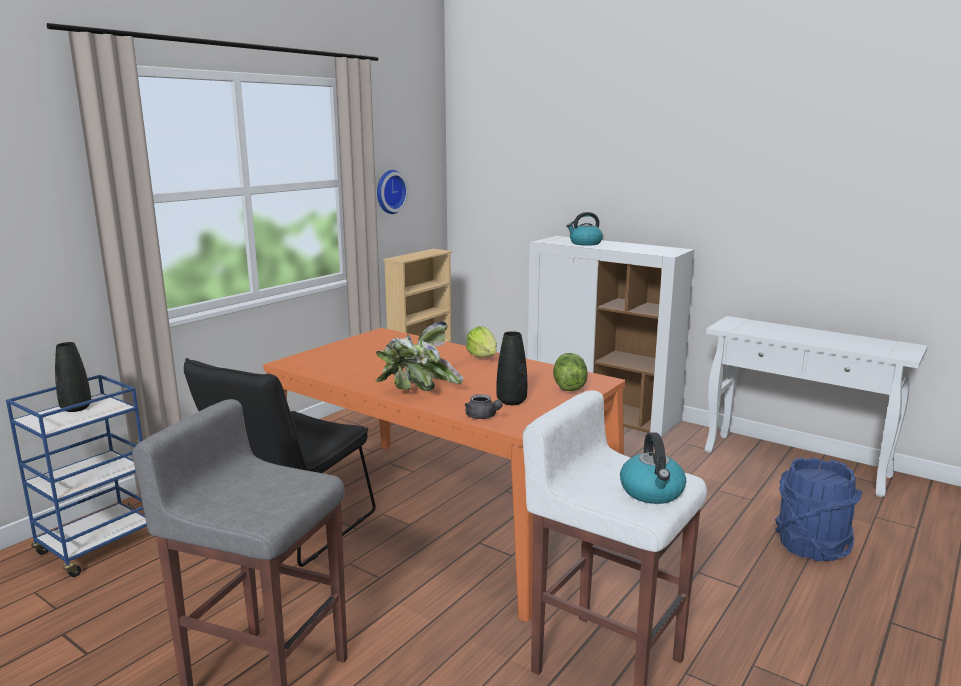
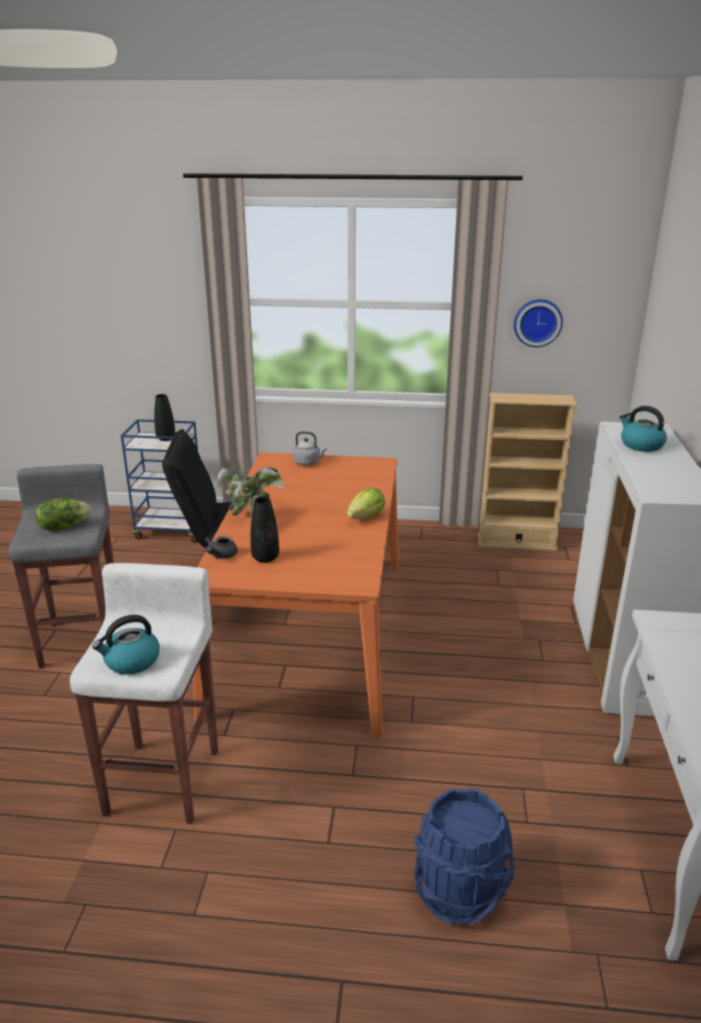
camera: 60 degrees right, 10 degrees up
(330, 353) = (308, 462): none -> grey kettle
(568, 387) = (326, 573): lettuce -> lettuce (63, 527)

